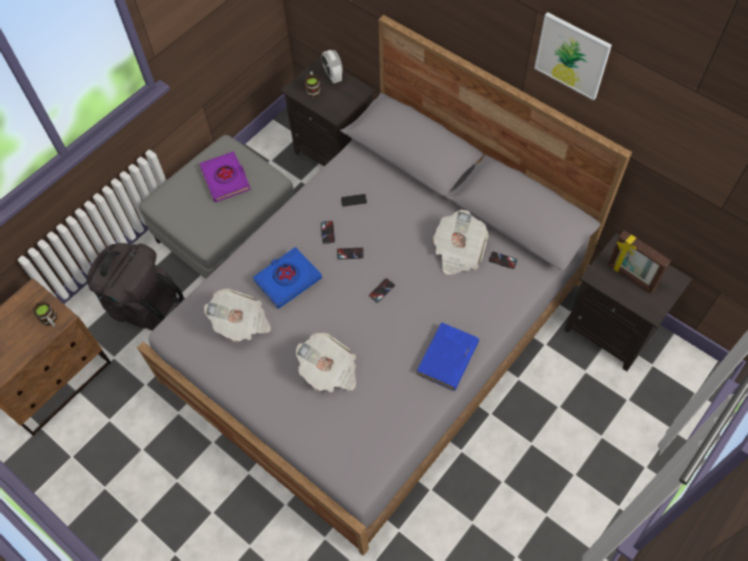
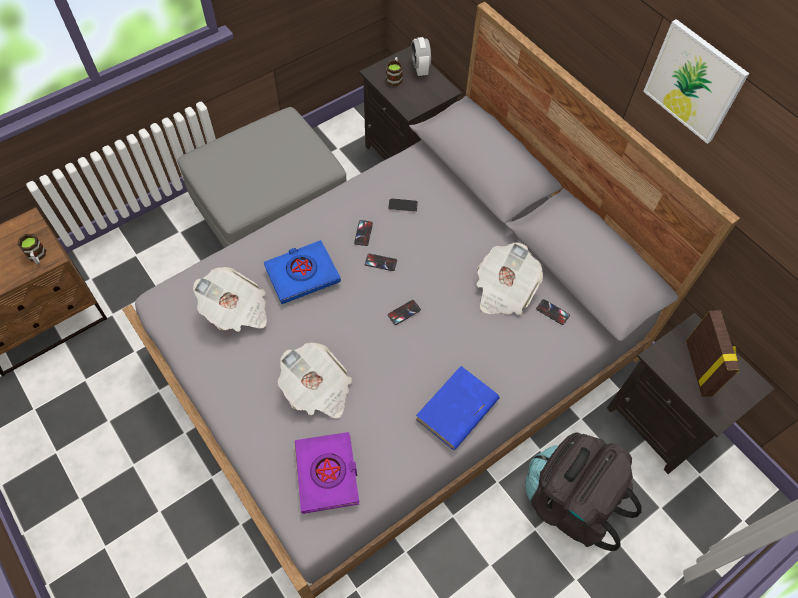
camera: 10 degrees right, 0 degrees up
(141, 304) = (158, 265): black backpack -> black backpack (570, 501)
(226, 179) = (276, 152): purple book -> purple book (327, 474)
(630, 276) = (699, 368): picture frame -> picture frame turned 150 degrees counterclockwise

